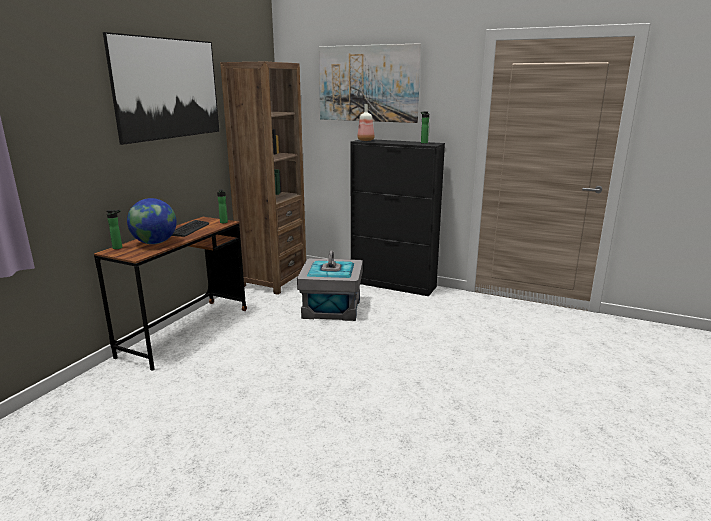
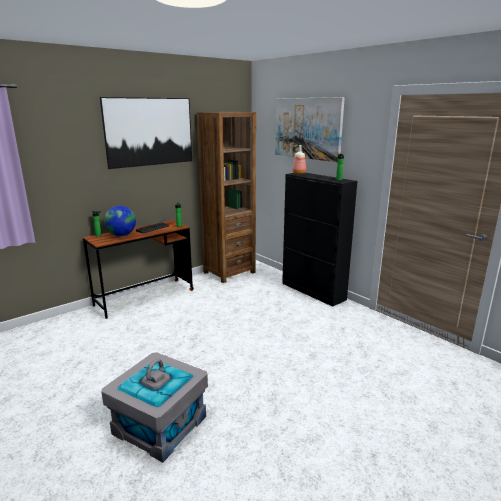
camera: 25 degrees right, 0 degrees up
(331, 308) = (250, 300): grey storage box -> grey storage box (159, 425)

